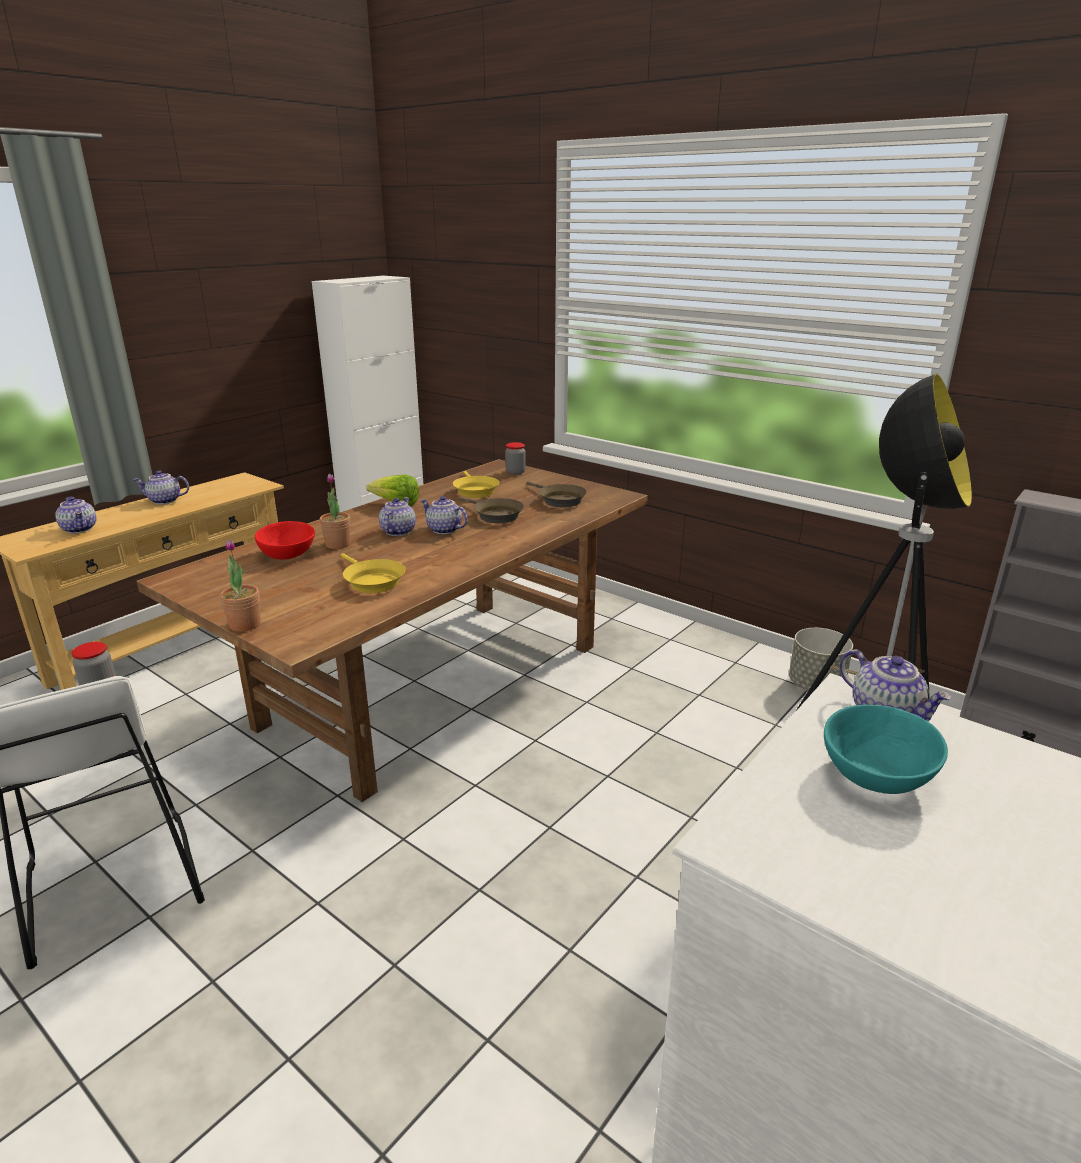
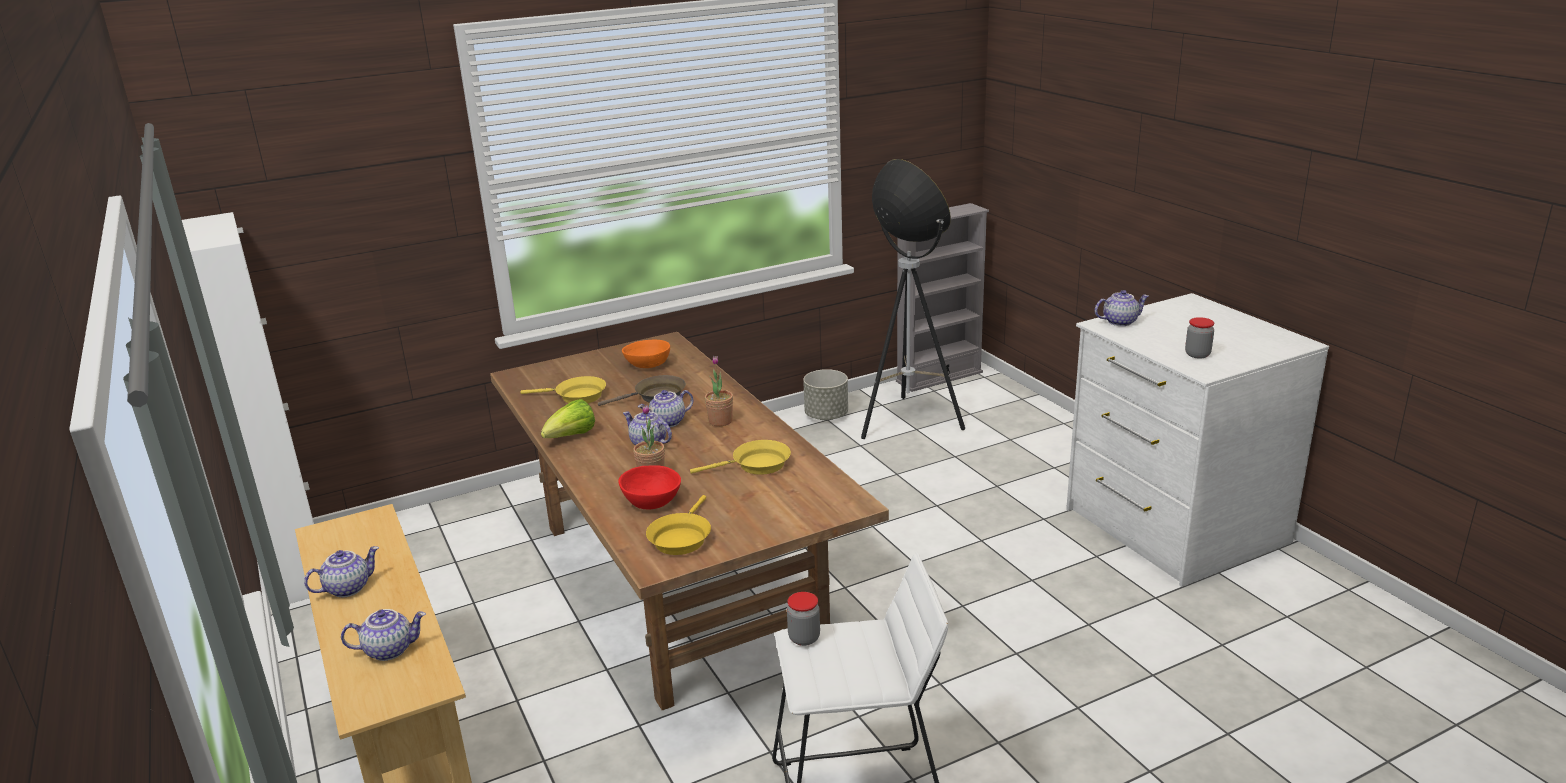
camera: 65 degrees left, 0 degrees up
(164, 501) = (348, 588): teapot -> teapot turned 150 degrees counterclockwise
(221, 578) = (681, 538): none -> yellow frying pan
(245, 625) = (800, 527): potted plant -> potted plant (720, 421)
(515, 472) = (546, 371): jar -> jar (1197, 354)
(559, 500) = (648, 365): brown frying pan -> orange bowl
(876, 774) = (1166, 336): turquoise bowl -> none

